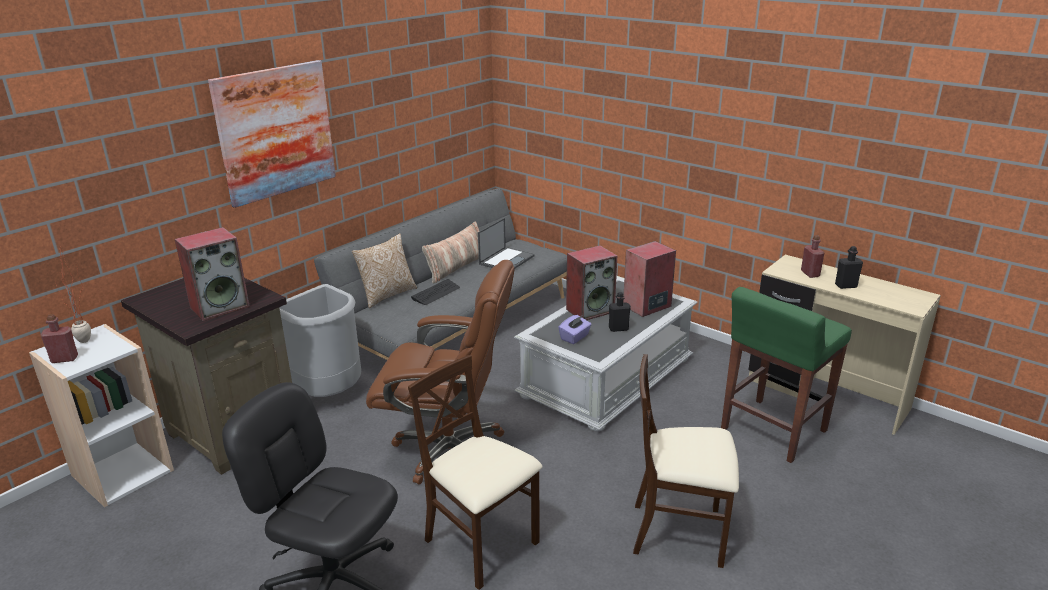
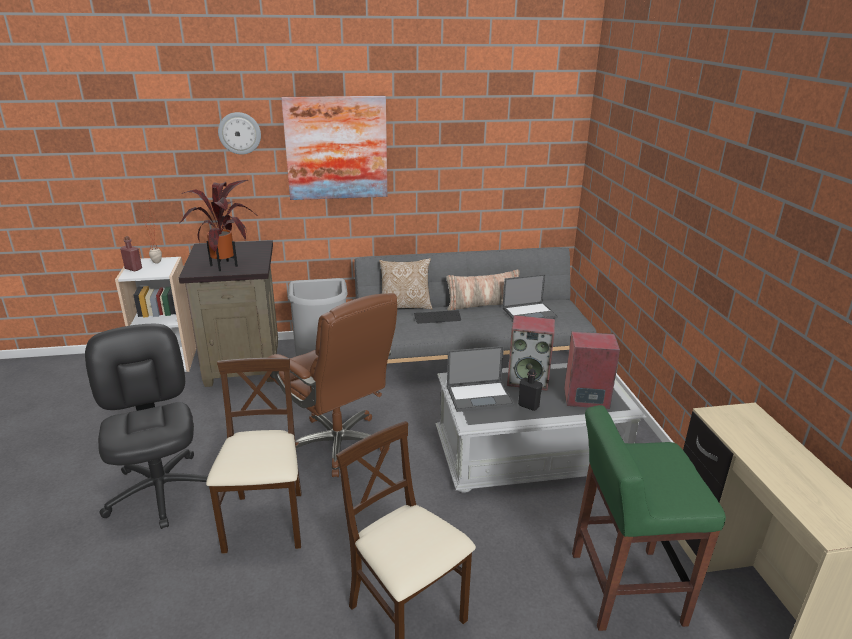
camera: 40 degrees right, 0 degrees up
(162, 135) = (239, 133): none -> wall clock
(220, 306) = (227, 265): speaker -> potted plant
(575, 337) = (480, 396): purple tissue box -> laptop
(810, 274) = (750, 434): red bottle -> none
(846, 286) = (775, 466): black bottle -> none

